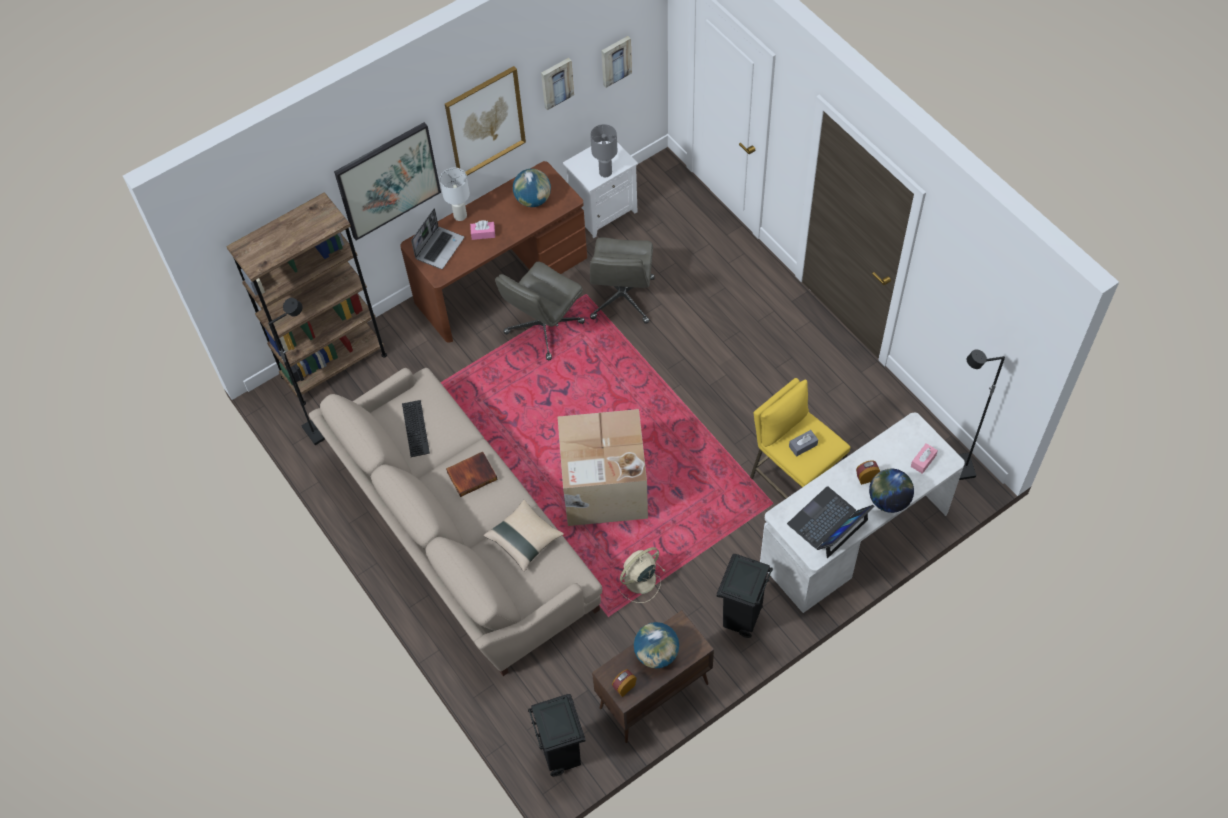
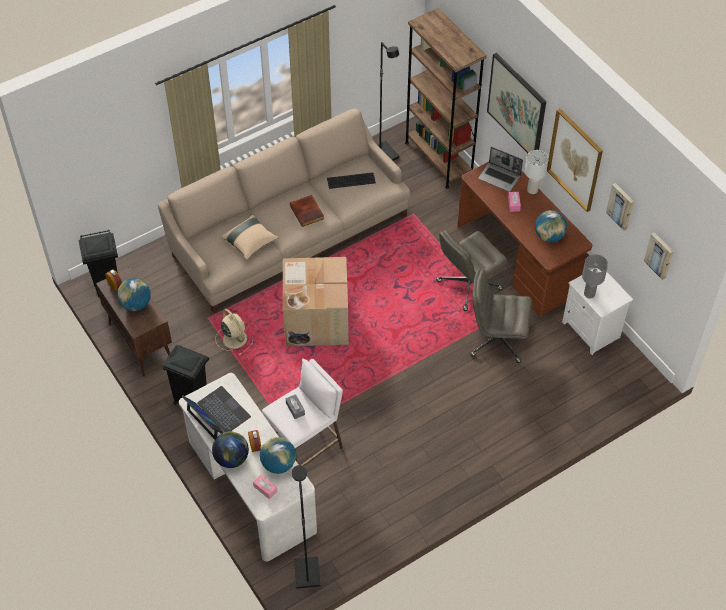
camera: 90 degrees right, 5 degrees down
(543, 328) = (468, 285): grey office chair -> grey office chair turned 75 degrees counterclockwise
(794, 483) = (306, 448): yellow stool -> white stool
(888, 450) = (278, 464): none -> globe

